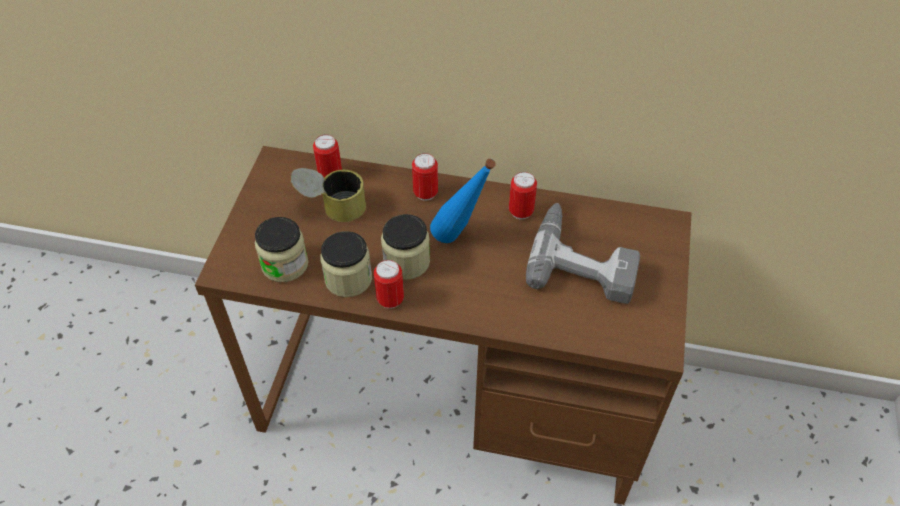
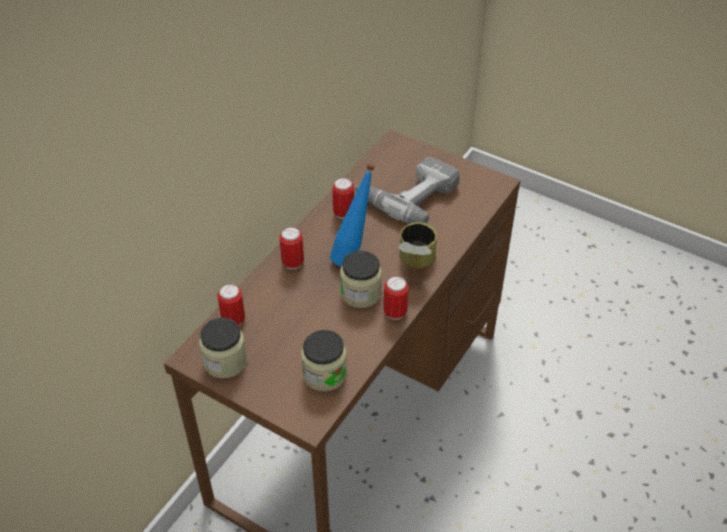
camera: 70 degrees left, 5 degrees down
(332, 207) = (275, 328): can -> can (415, 263)
(348, 279) = (361, 334): jar -> jar (225, 361)

